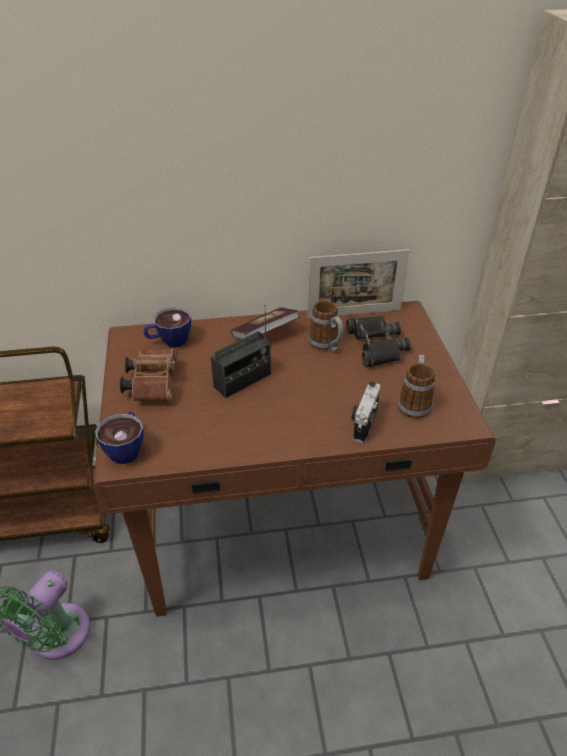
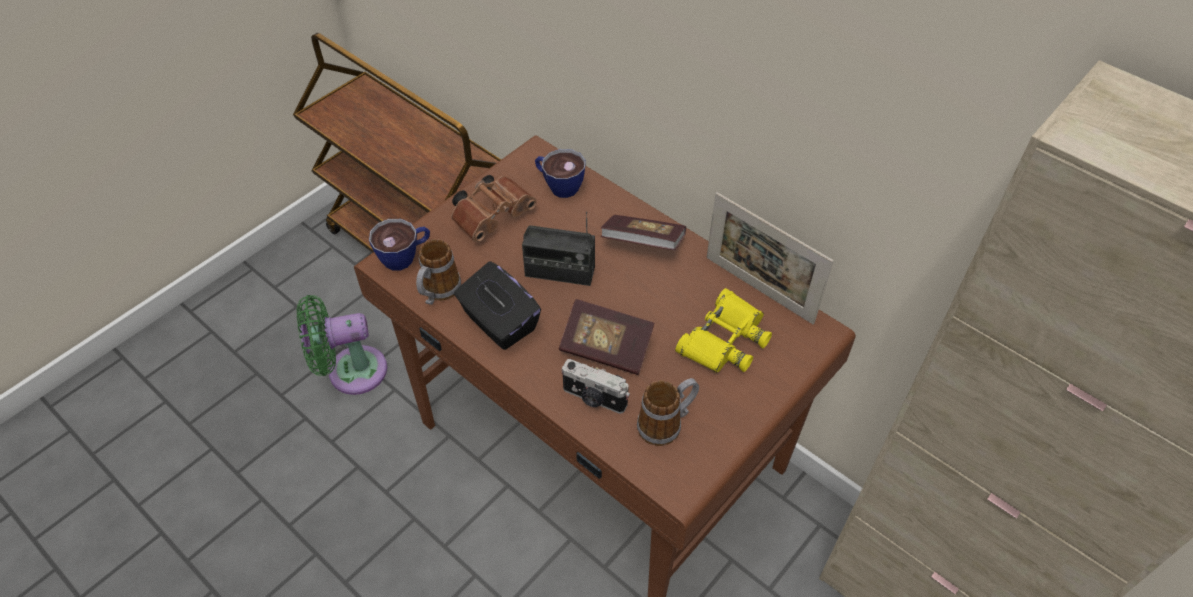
camera: 50 degrees right, 10 degrees up
(250, 432) = (499, 323): none -> black tissue box
(327, 345) = (679, 300): mug -> mug (438, 293)
(329, 395) = (606, 348): none -> book
(363, 422) = (594, 398): camera -> camera turned 135 degrees counterclockwise
(376, 345) = (724, 339): black binoculars -> yellow binoculars

